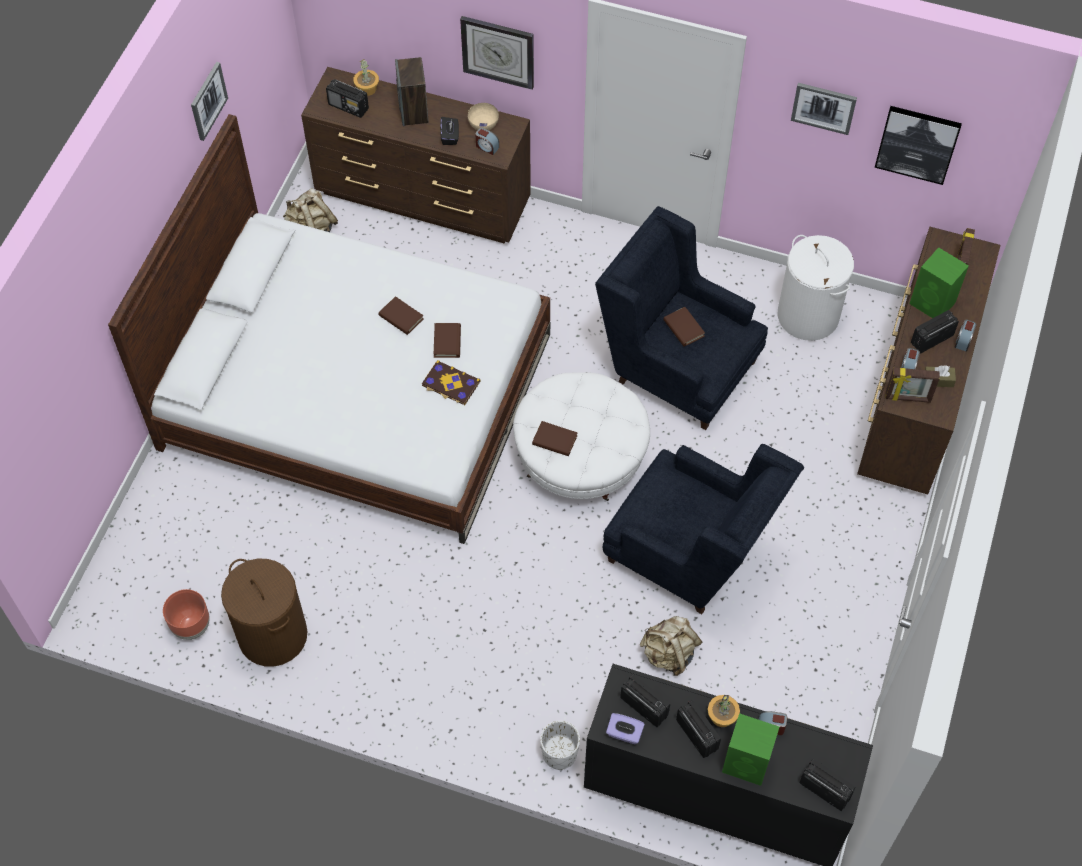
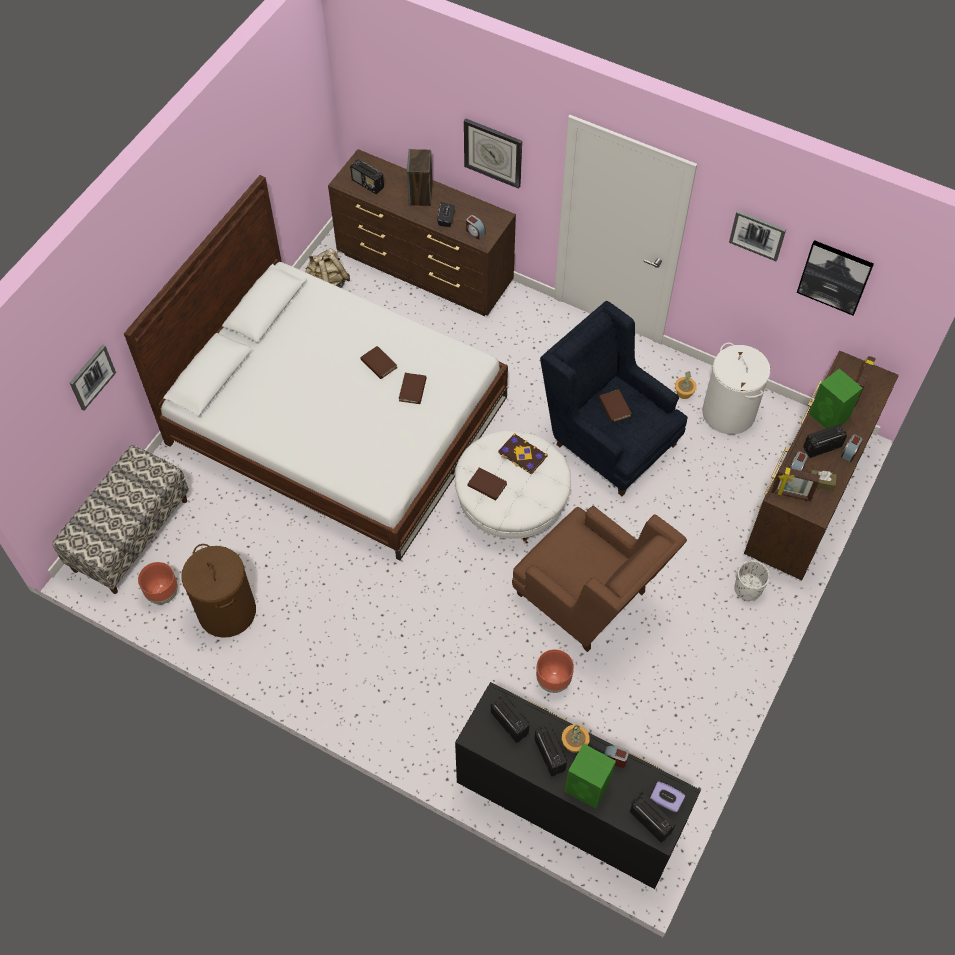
camera: 10 degrees right, 0 degrees up
(137, 563) = (130, 534): none -> bench
(208, 101) = (240, 160): picture -> picture (91, 376)
(367, 89) = (386, 171): potted plant -> potted plant (684, 392)
(450, 384) = (408, 425): book -> book (522, 455)
(484, 124) = (476, 212): beige bowl -> none
(559, 754) = (443, 750): white planter -> white planter (748, 589)
(624, 733) = (487, 743): purple tissue box -> purple tissue box (665, 800)
(669, 654) = (553, 681): beige backpack -> brown planter
(692, 554) = (590, 600): blue armchair -> brown armchair

